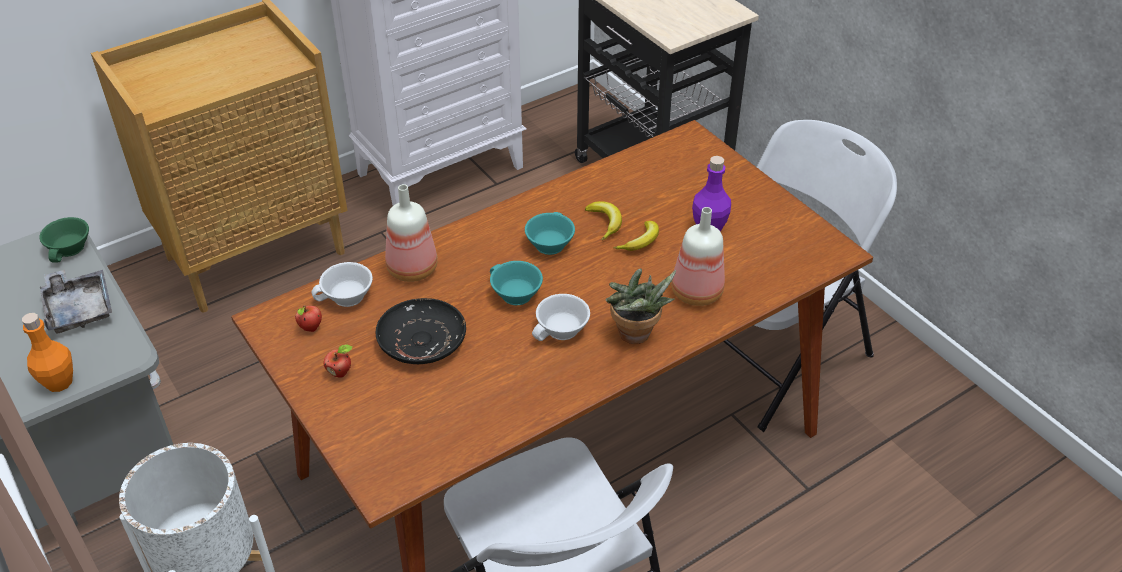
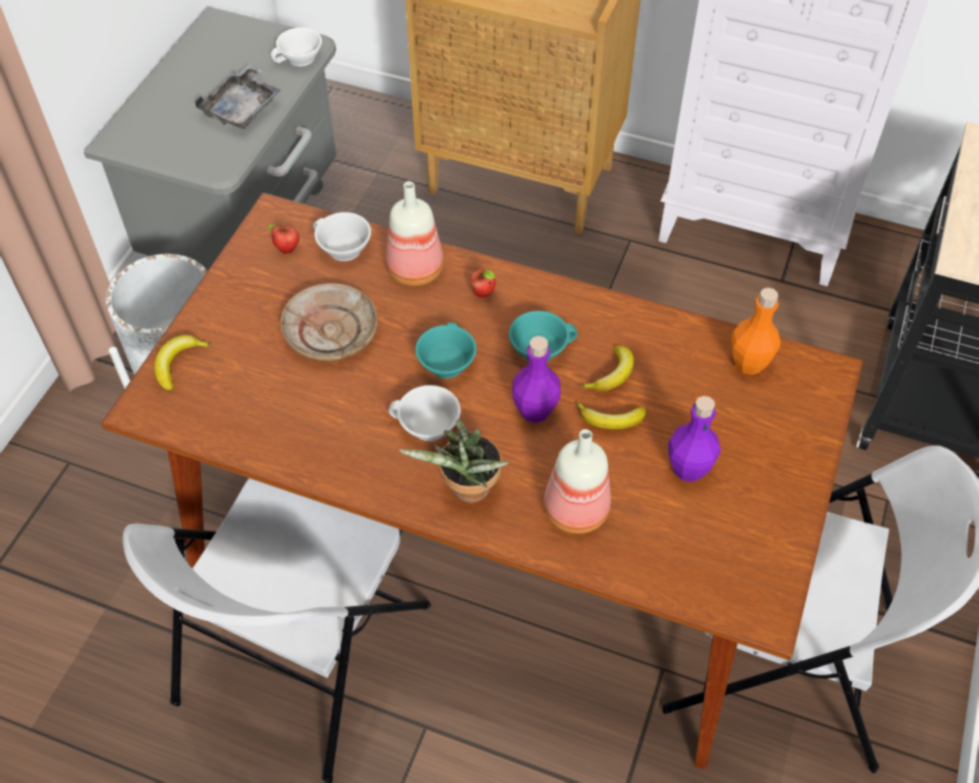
camera: 55 degrees right, 10 degrees up
(59, 382) = (162, 151): orange bottle -> orange bottle (749, 363)
(71, 249) = (300, 59): green cup -> white cup
(341, 372) = (251, 301): apple -> apple (484, 293)
(359, 445) = (179, 364): none -> banana
(421, 340) = (331, 331): black plate -> beige plate
(599, 271) = (535, 410): none -> purple bottle

